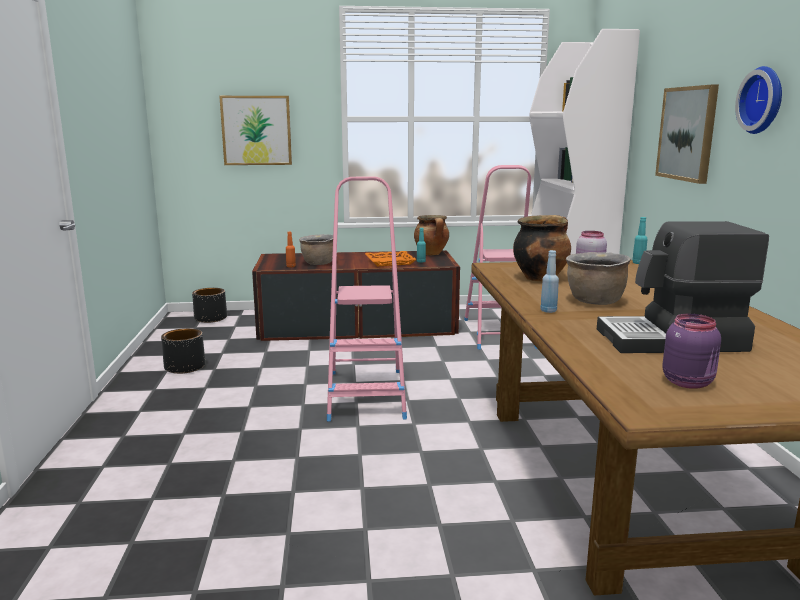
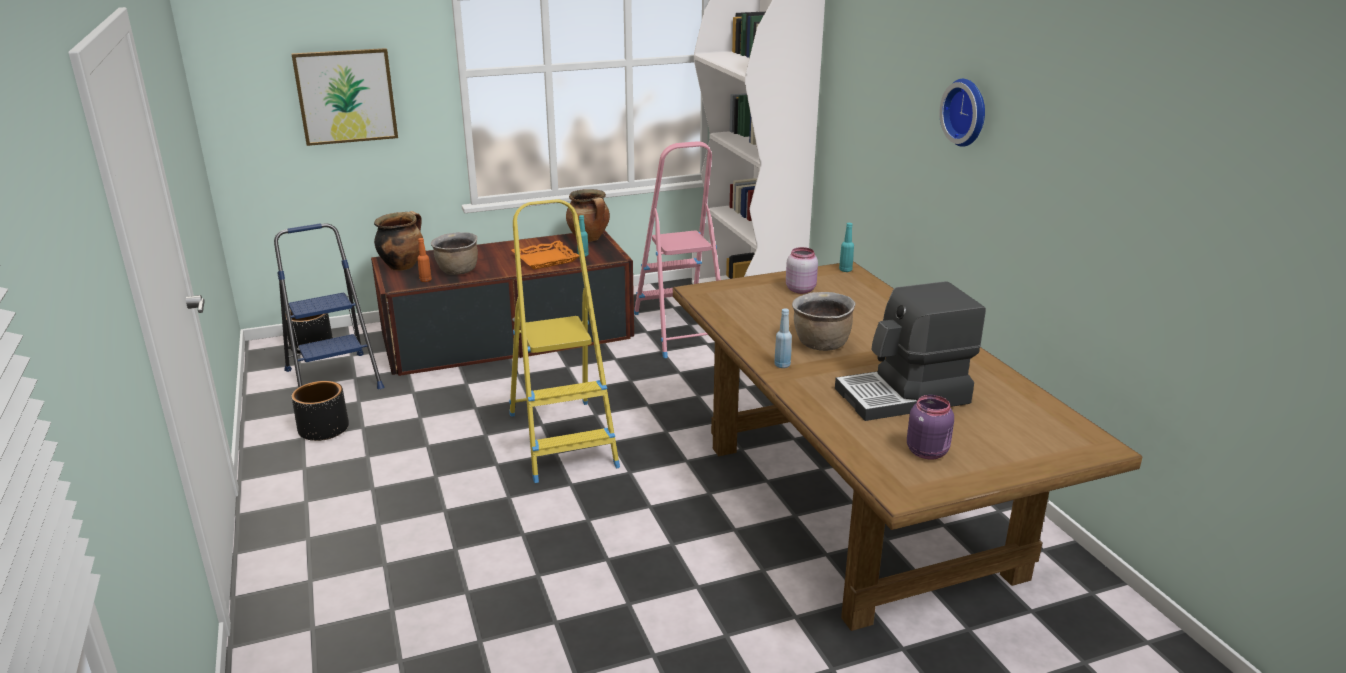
camera: 15 degrees left, 10 degrees up
(213, 337) = (333, 377): none -> blue step ladder
(366, 394) = (562, 440): pink step ladder -> yellow step ladder
(540, 278) = (755, 309): cooking pot -> cooking pot (402, 266)
(687, 133) = (887, 118): picture -> none

